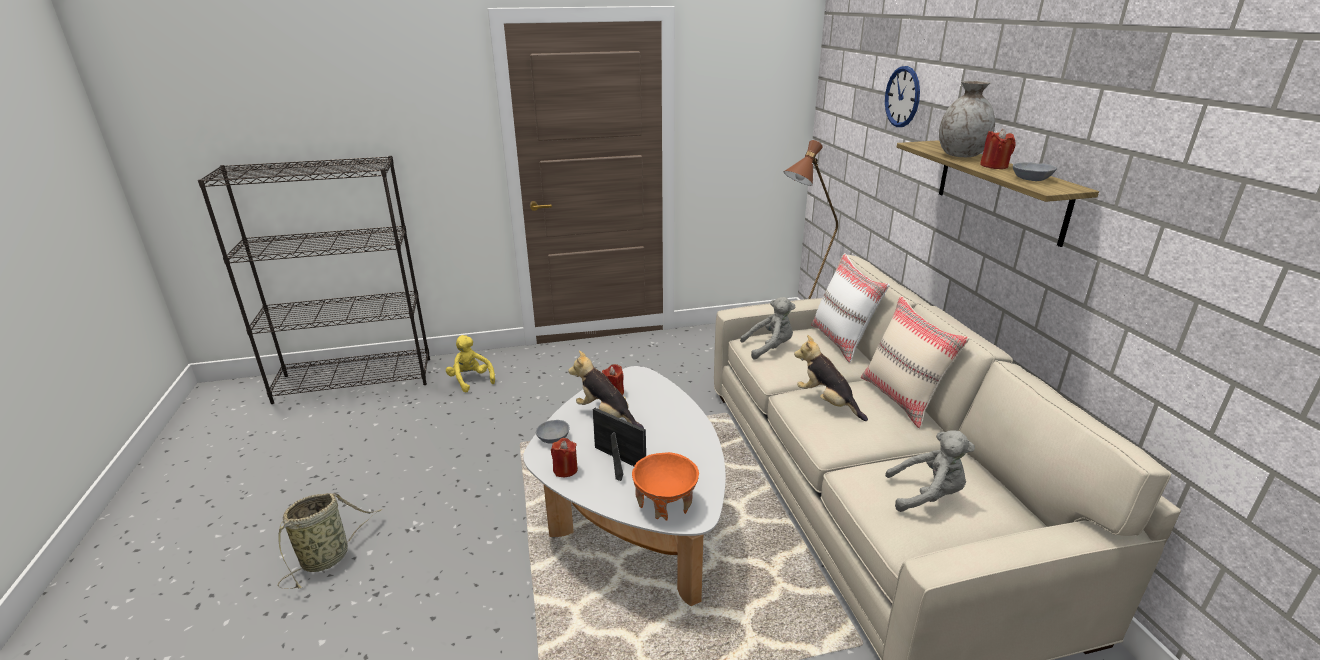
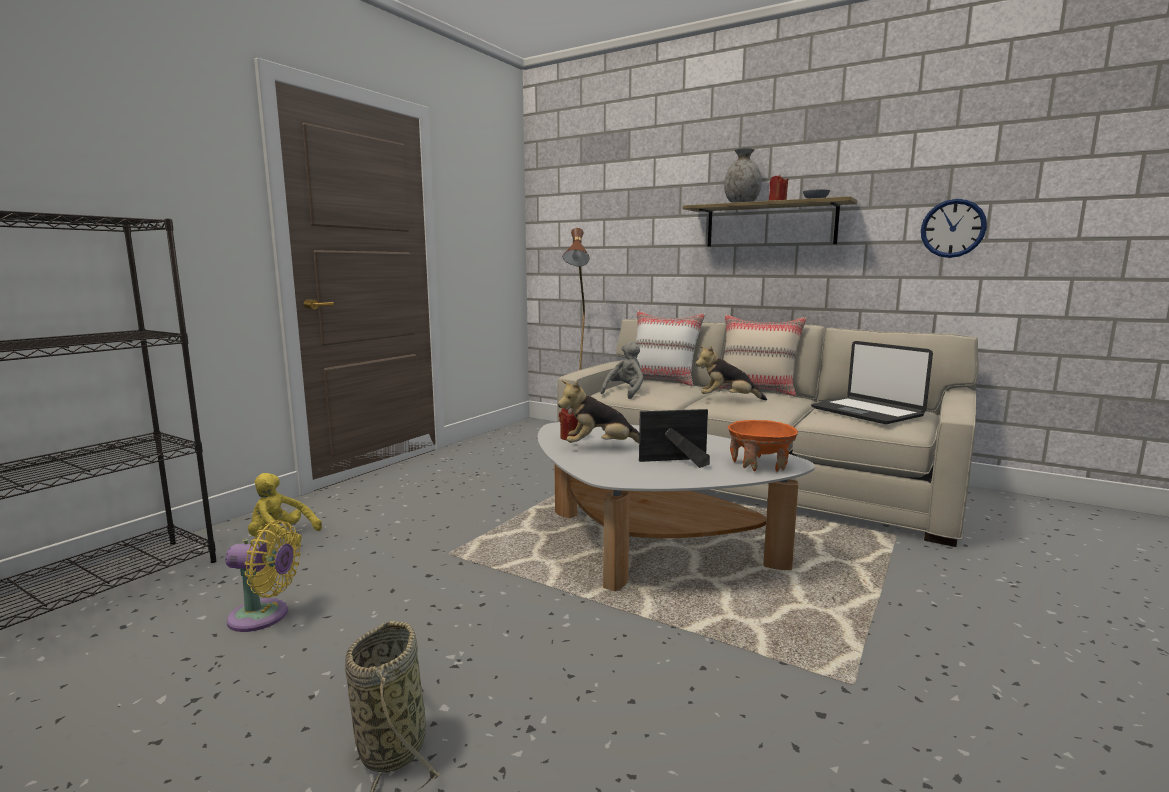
camera: 45 degrees left, 15 degrees down
(392, 439) = (264, 616): none -> yellow fan
(553, 437) = (591, 468): grey bowl -> none
(565, 470) = (651, 477): red candle -> none
(902, 97) = (646, 186): wall clock -> wall clock (953, 228)
(927, 495) = (867, 412): grey plush toy -> laptop

